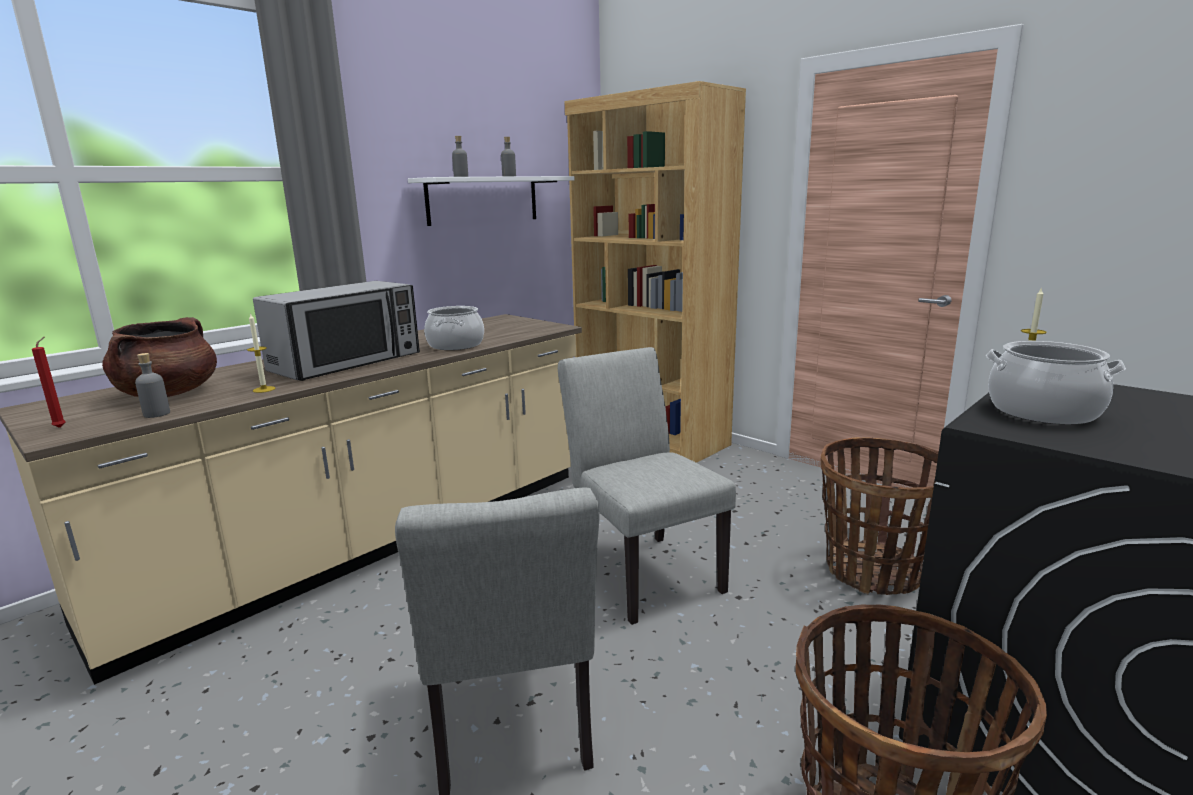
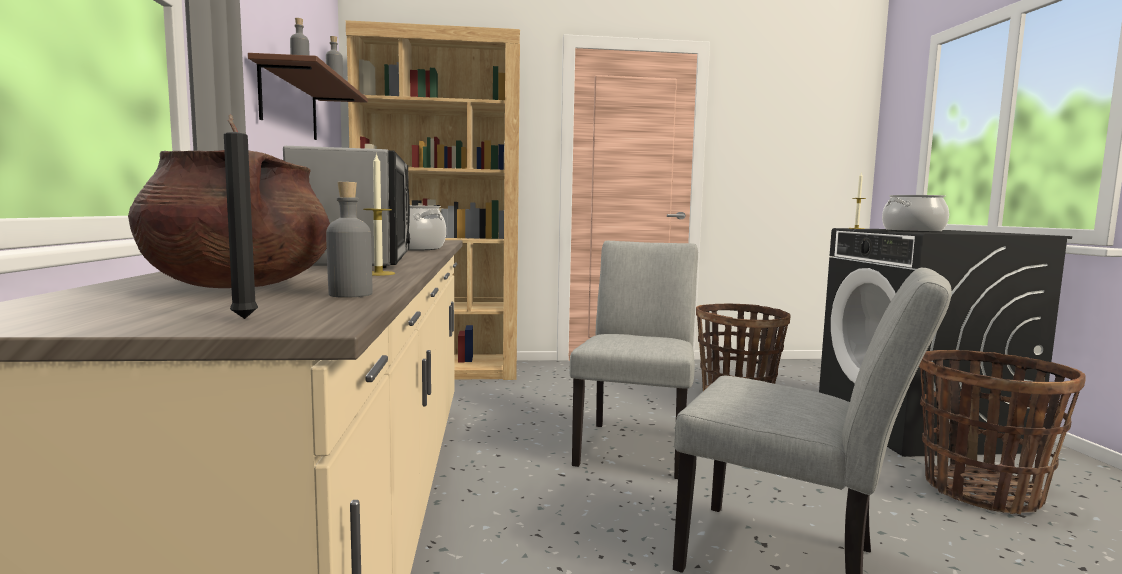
camera: 50 degrees left, 10 degrees down
(61, 427) = (244, 318): red candle -> black candle
(483, 200) = (289, 104): white shelf -> brown shelf
(642, 570) = (635, 444): grey chair -> grey chair turned 90 degrees clockwise

